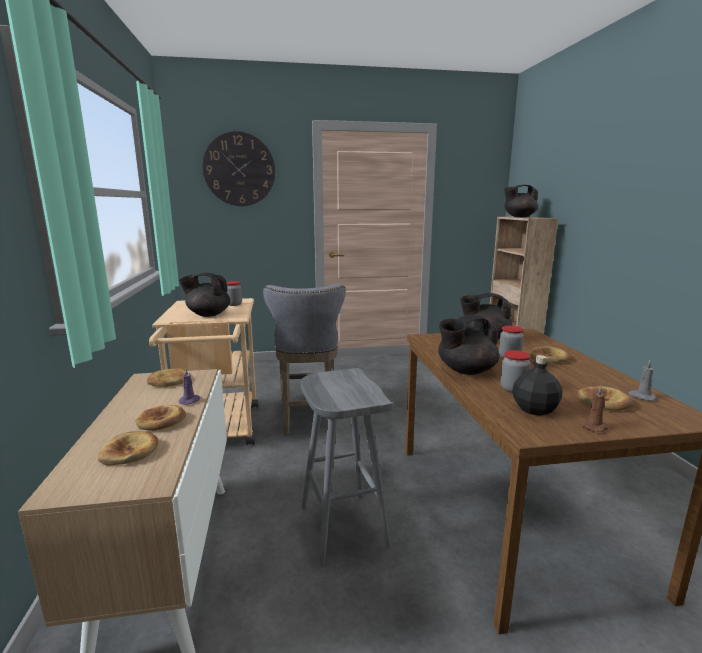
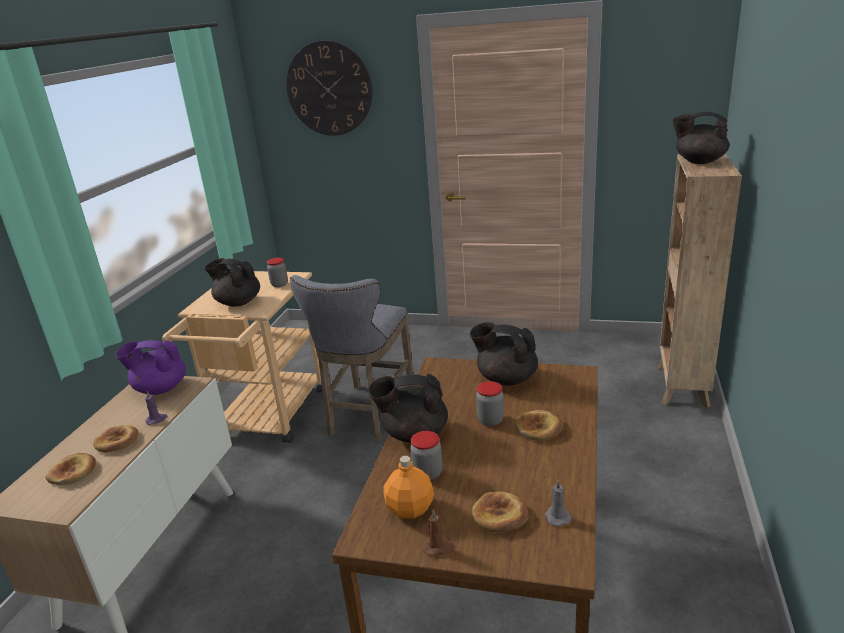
camera: 25 degrees right, 10 degrees up
(168, 381) = (160, 388): bread -> purple teapot
(342, 525) = (309, 558): grey stool -> none
(535, 410) = (410, 509): black bottle -> orange bottle

